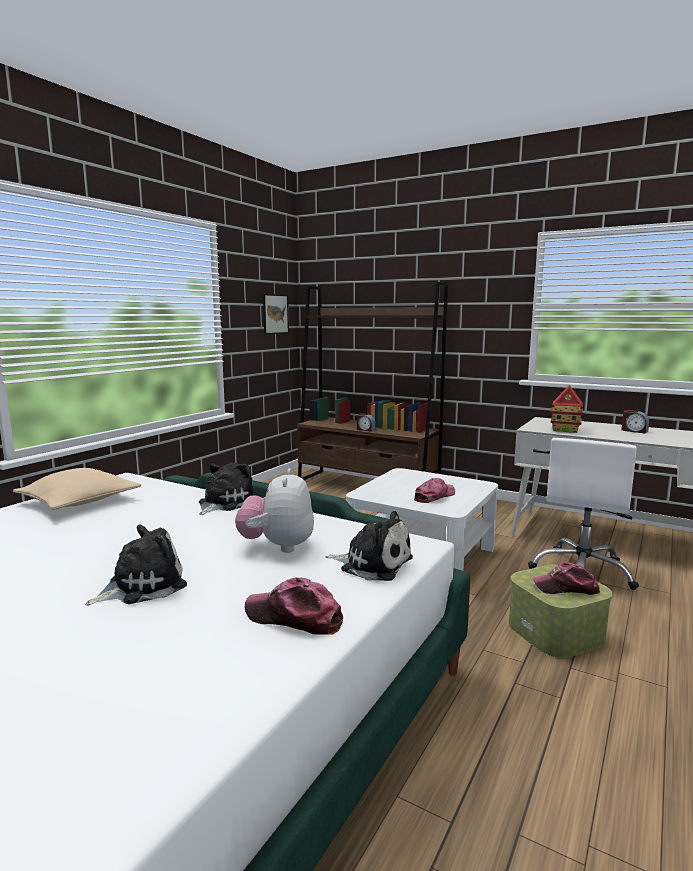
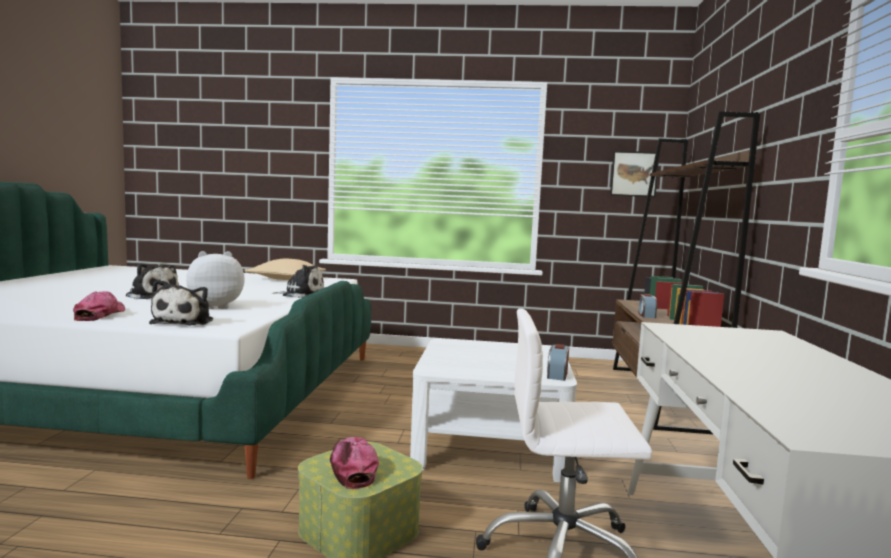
camera: 65 degrees right, 5 degrees down
(434, 496) = (473, 363): cap -> none
(565, 430) = (701, 339): toy house -> none
(634, 431) = (813, 372): alarm clock -> alarm clock (557, 375)

